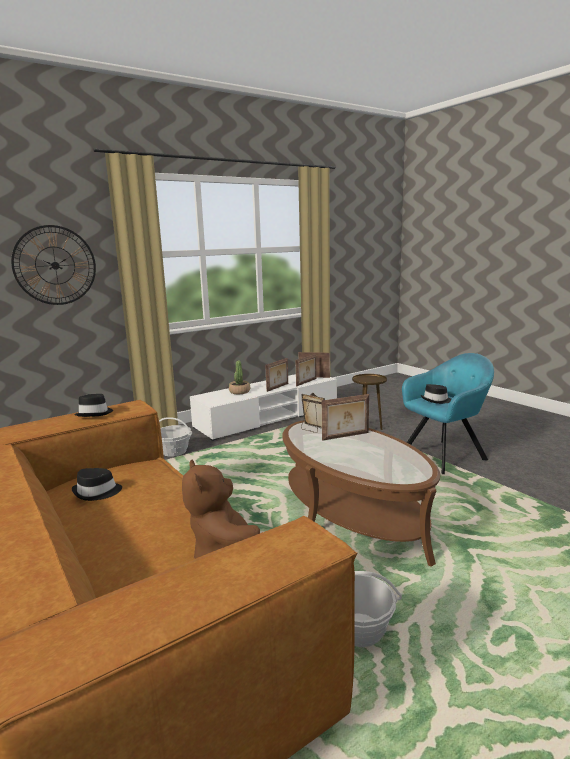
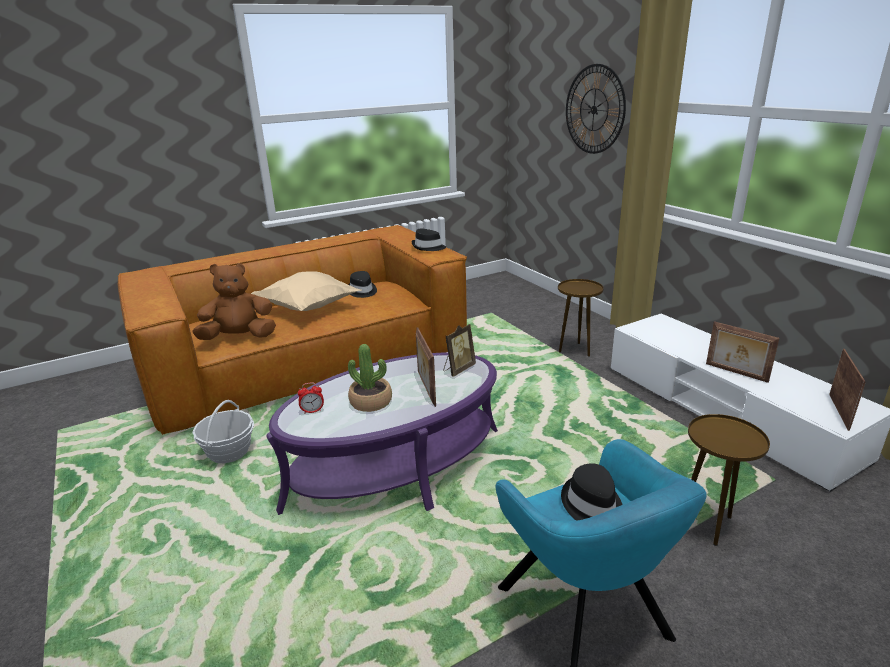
camera: 95 degrees right, 10 degrees up
(142, 521) = (309, 309): none -> beige pillow
(174, 451) = (575, 350): basket -> brown side table
(239, 391) = (695, 343): potted plant -> potted plant (371, 402)
(307, 382) = (788, 401): picture frame -> none
(352, 516) = (396, 468): brown coffee table -> purple coffee table
(395, 471) = (312, 411): none -> alarm clock

